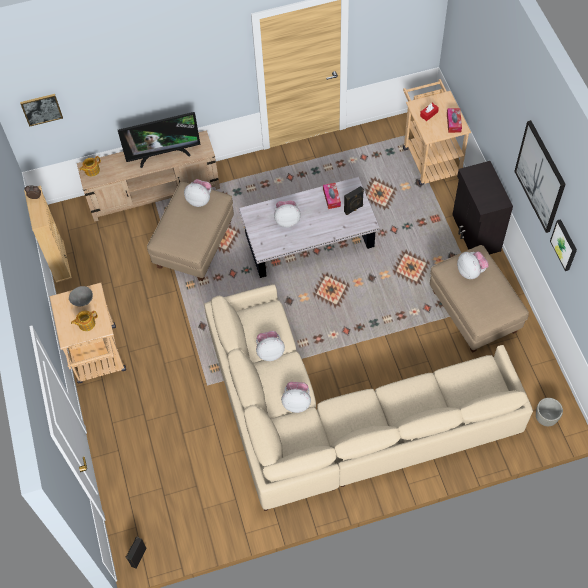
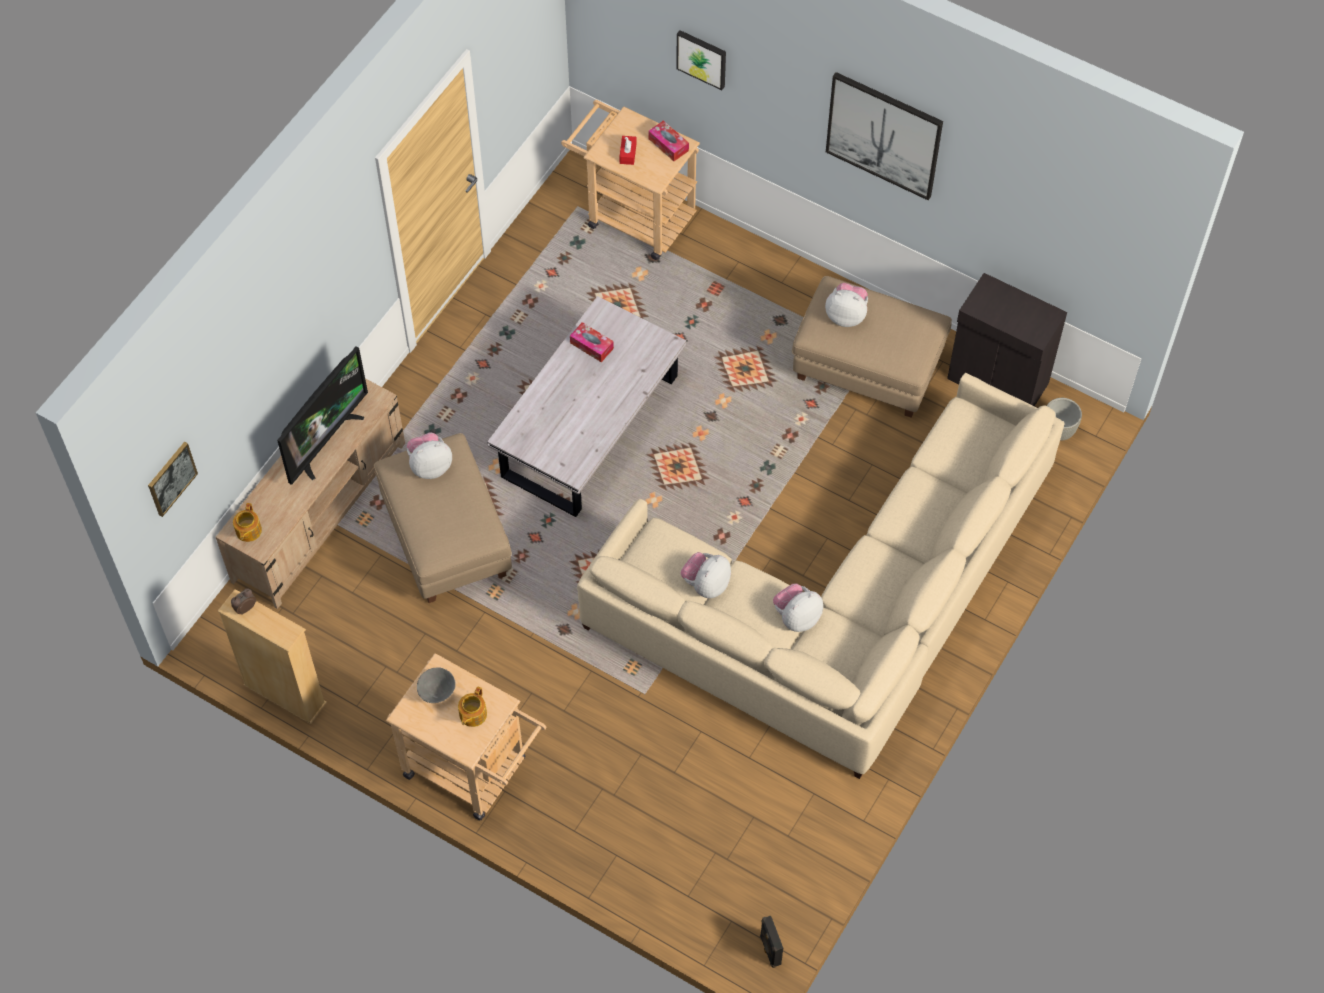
camera: 45 degrees left, 0 degrees up
(287, 220) = (564, 412): plush toy -> none
(353, 209) = (632, 340): black speaker -> none
(475, 233) = (780, 273): black cabinet -> black cabinet (997, 382)
(564, 244) = (970, 197): picture -> picture (702, 58)

